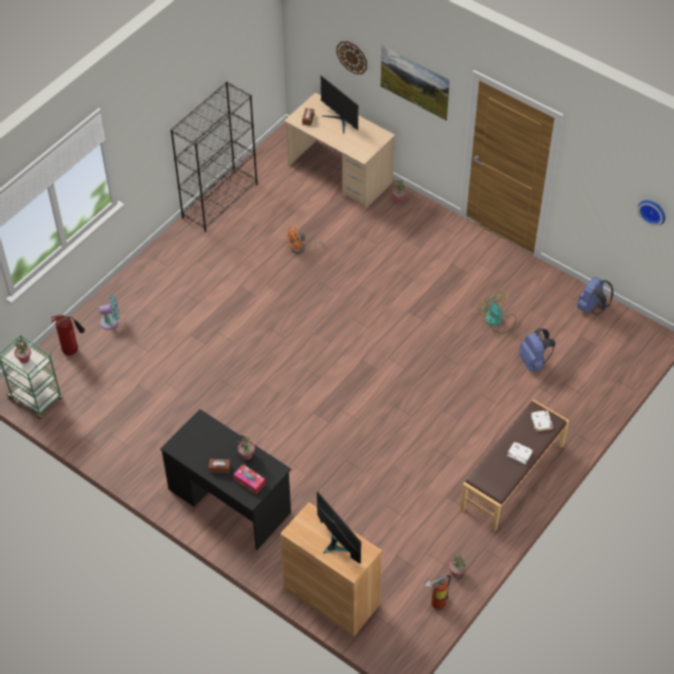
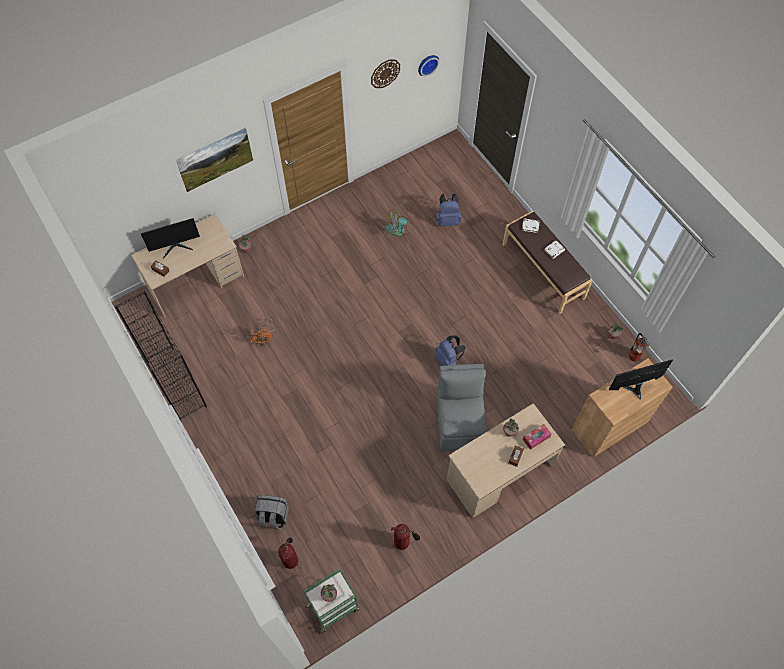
camera: 70 degrees left, 10 degrees up
(111, 322) = (273, 516): turquoise fan -> grey backpack
(120, 436) = (403, 543): none -> fire extinguisher
(229, 501) = (499, 473): black desk -> beige desk
(274, 447) = (459, 423): none -> grey chair
(352, 57) = (152, 195): wall clock -> wall clock (385, 73)
(592, 308) = (413, 167): blue backpack -> blue backpack (448, 360)

